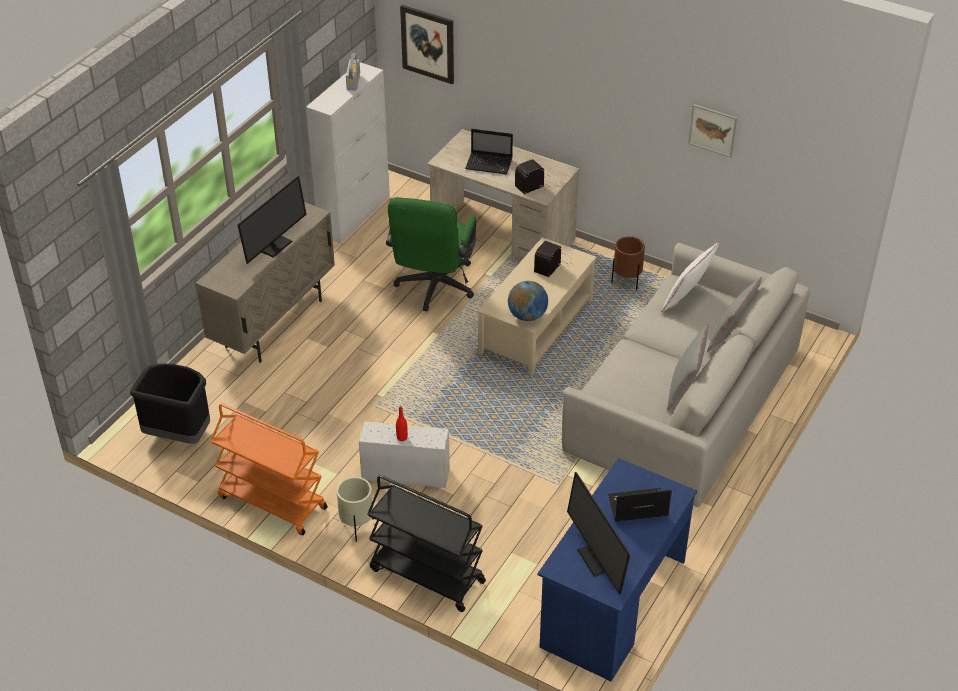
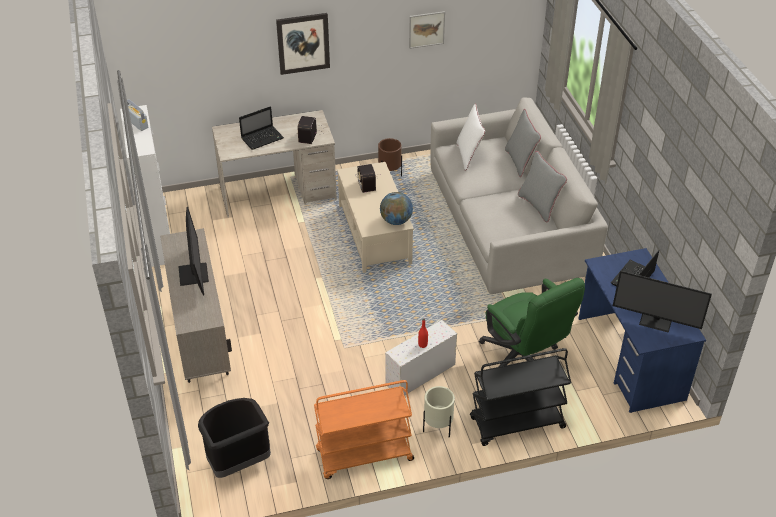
camera: 45 degrees left, 0 degrees up
(428, 44) = (166, 69): picture -> picture (303, 43)
(433, 289) = (279, 252): green office chair -> green office chair (523, 360)

